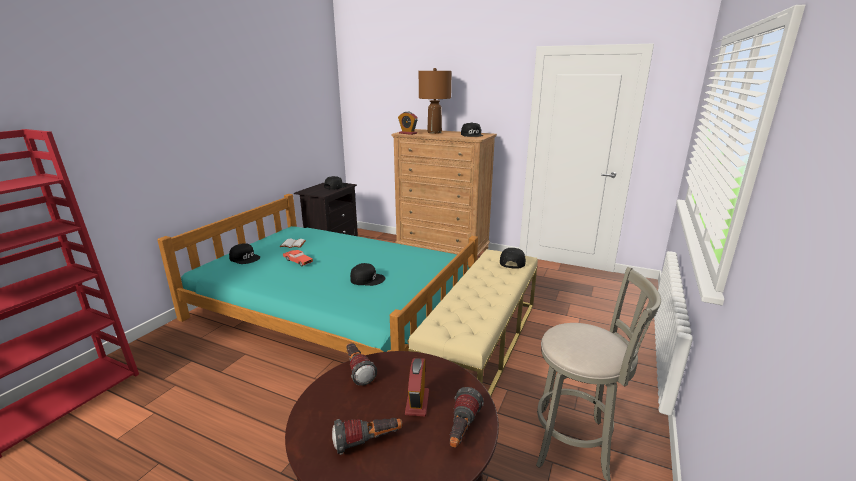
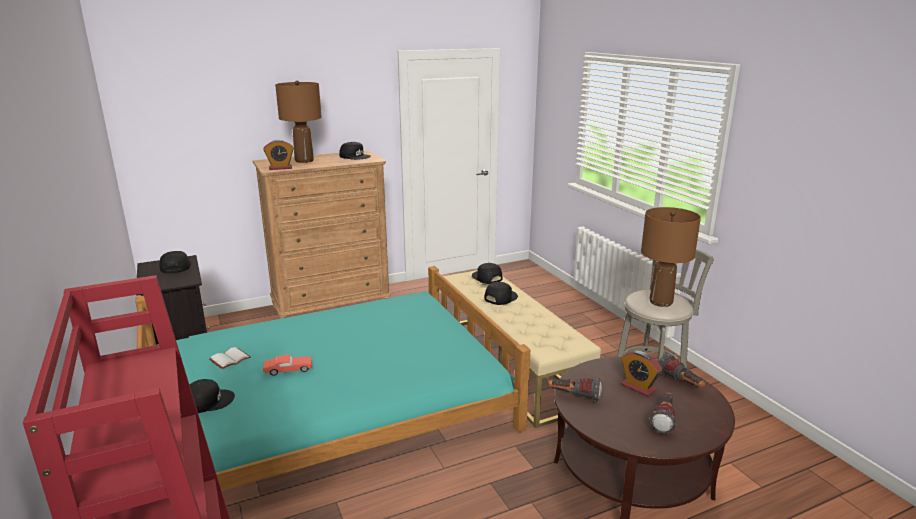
camera: 50 degrees left, 0 degrees up
(367, 279) = (400, 348): black cap -> black cap (500, 297)
(581, 344) = (661, 302): none -> brown table lamp

